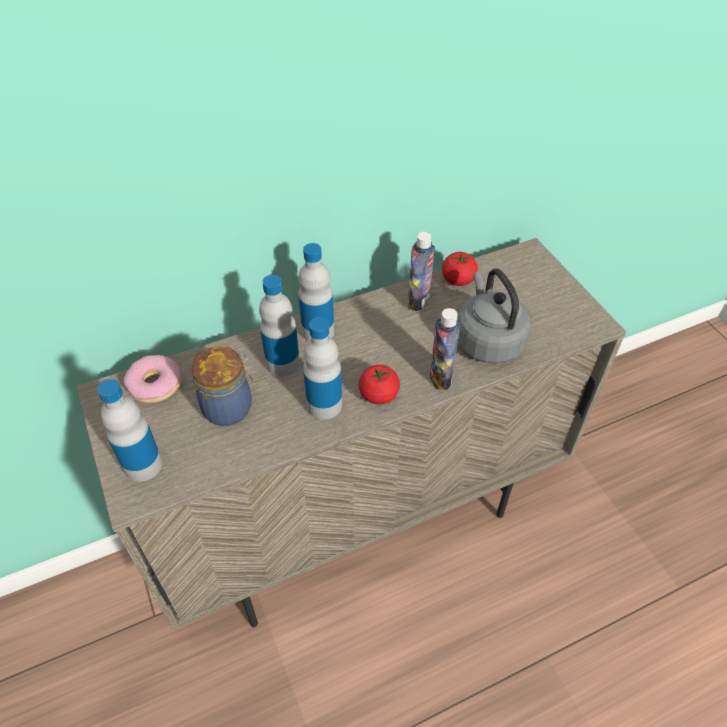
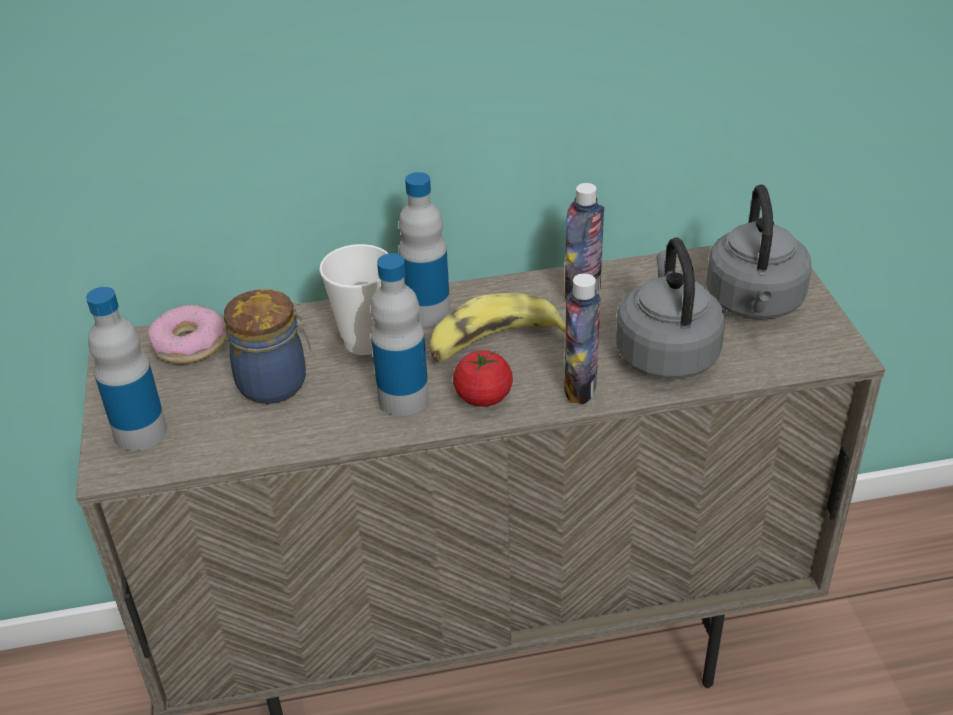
camera: 15 degrees right, 10 degrees down
(283, 363) = (365, 342): bottle -> cup
(372, 350) = (493, 343): none -> banana
(458, 280) = (649, 273): tomato -> none
(532, 294) = (754, 304): none -> grey kettle

